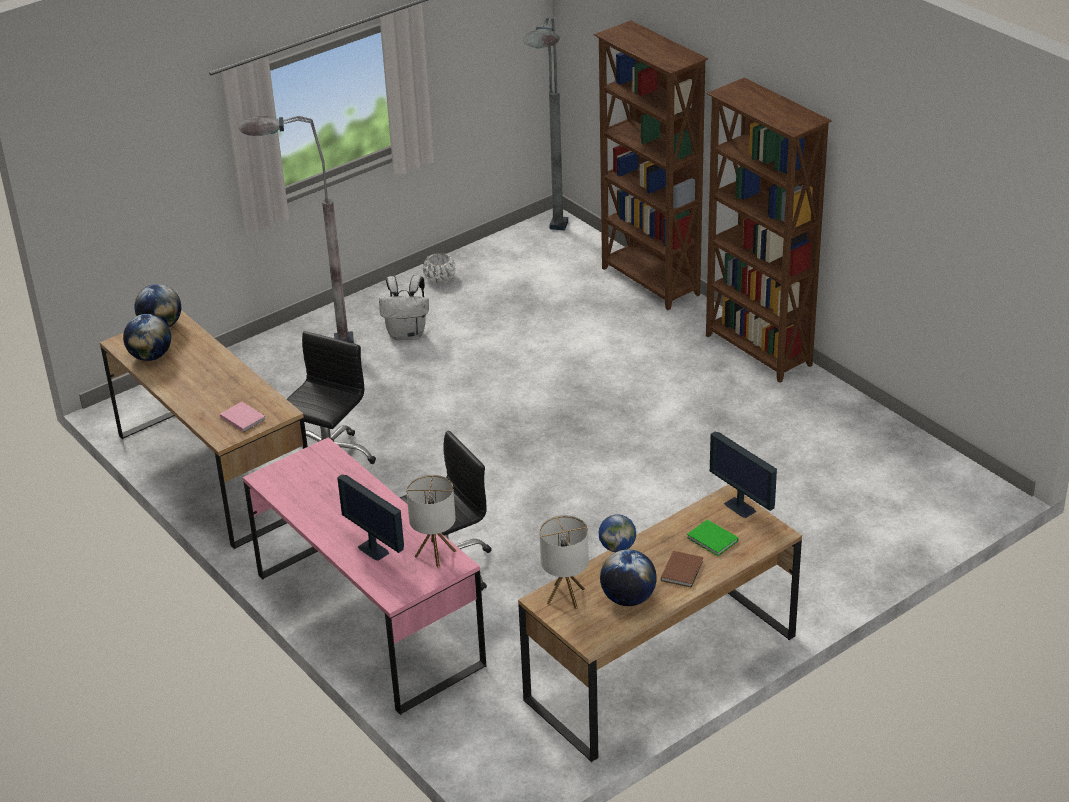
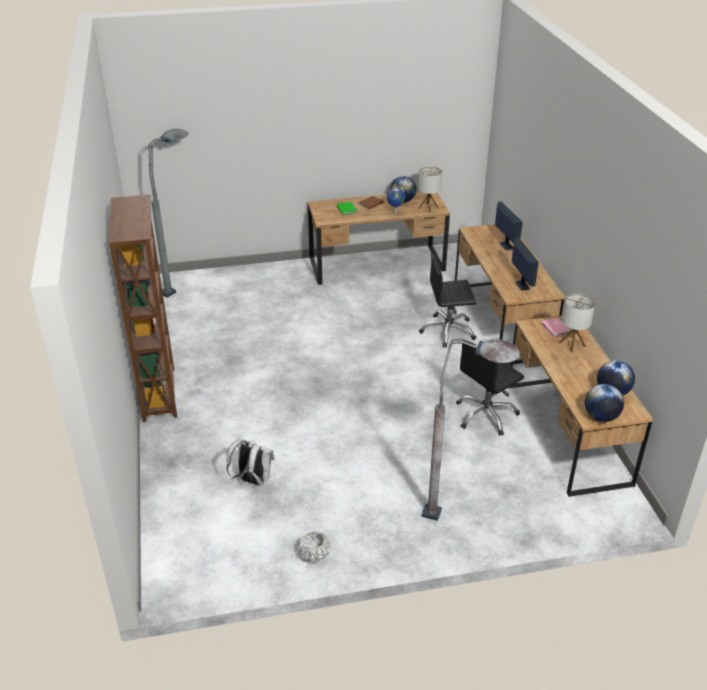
camera: 155 degrees left, 0 degrees up
(369, 619) = (501, 321): pink desk -> brown desk
(407, 334) = (378, 501): white backpack -> white backpack (252, 480)
(435, 554) = (476, 236): table lamp -> table lamp (572, 344)
(551, 243) = (192, 558): grey floor lamp -> grey floor lamp (186, 283)
(650, 282) = (161, 479): brown bookcase -> none
(740, 507) = (321, 216): monitor -> monitor (522, 285)

